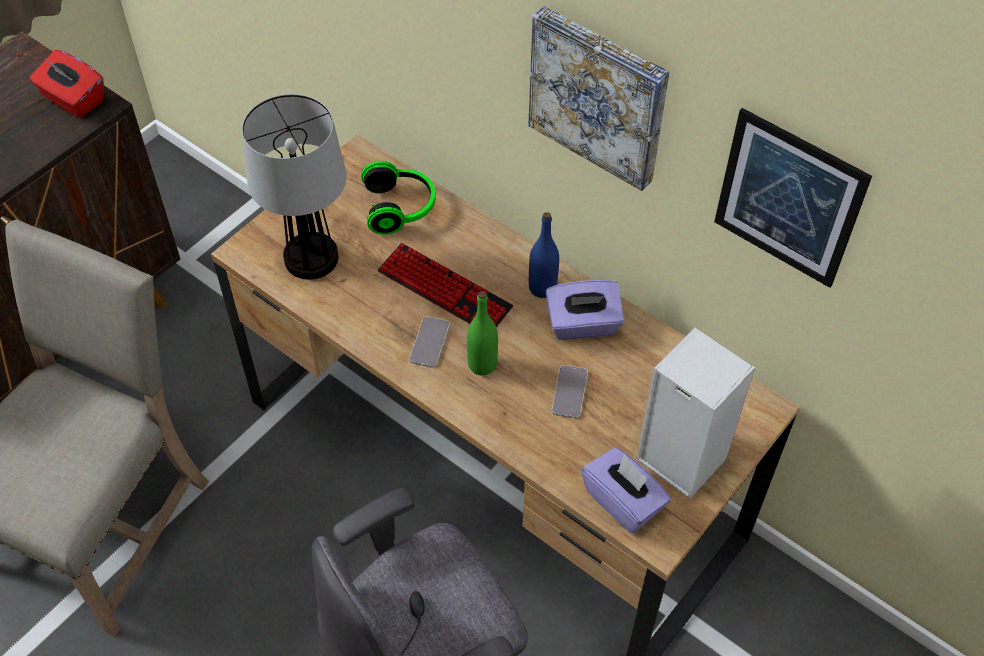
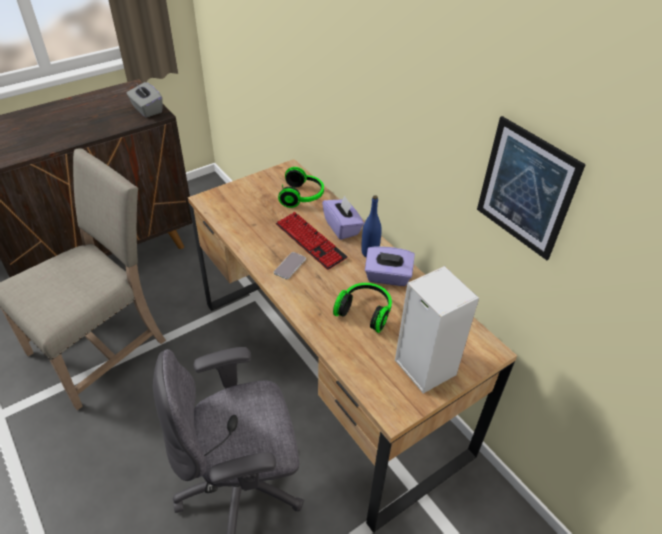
camera: 15 degrees right, 10 degrees down
(73, 100) = (147, 110): red tissue box -> grey tissue box
(311, 259) = (241, 211): table lamp -> none
(482, 364) = (316, 284): green bottle -> none
(569, 392) = (365, 311): phone -> headphones
(599, 95) = (418, 118): picture -> none
(623, 501) = (377, 383): purple tissue box -> purple tissue box (342, 227)

